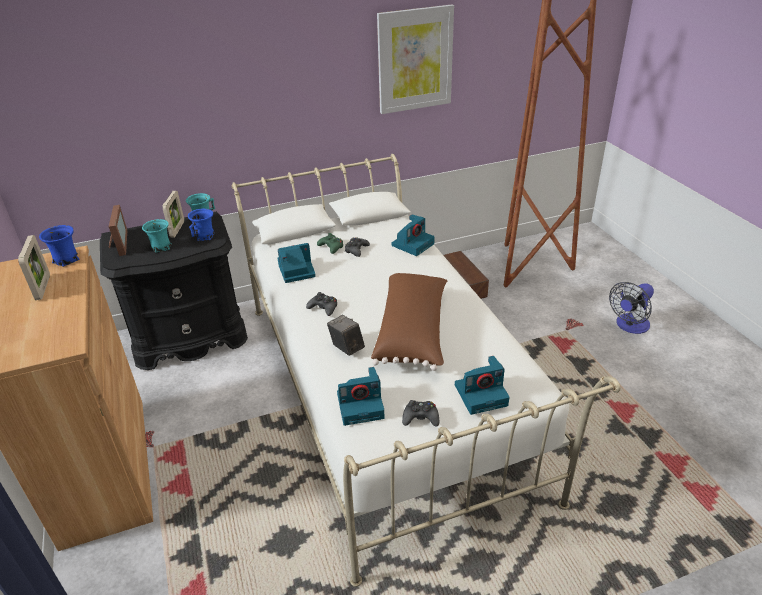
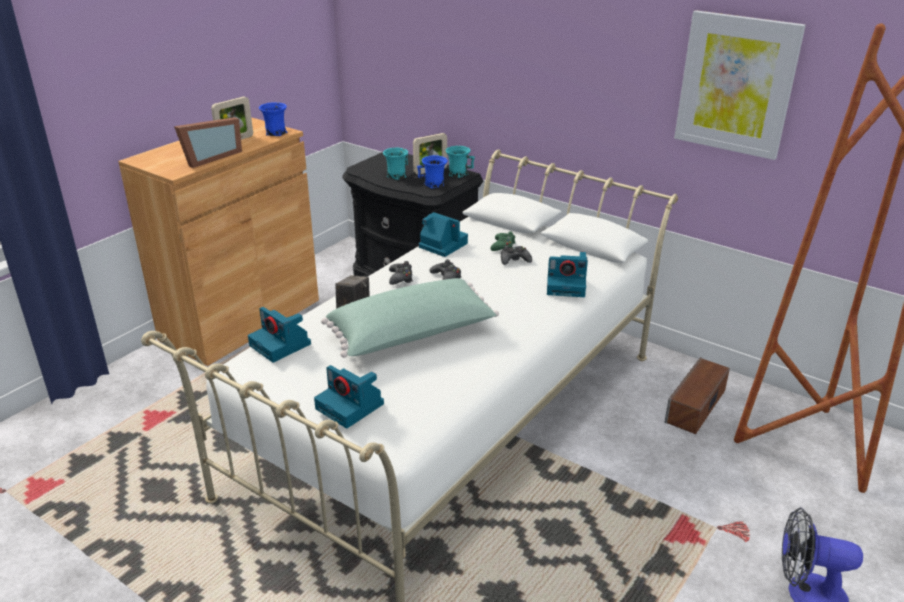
camera: 55 degrees right, 5 degrees down
(117, 245) = (380, 160): picture frame -> picture frame (209, 158)
(413, 332) = (412, 336): brown pillow -> green pillow
(420, 417) = (289, 382): black game controller -> black game controller (446, 277)

